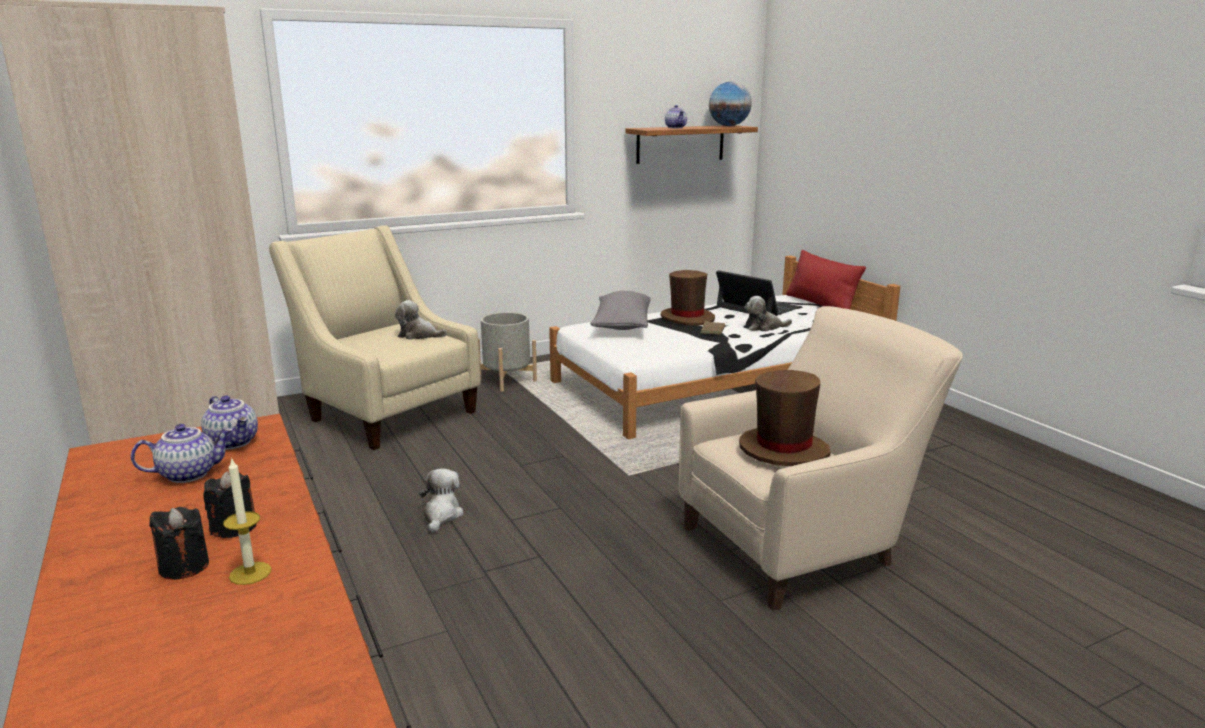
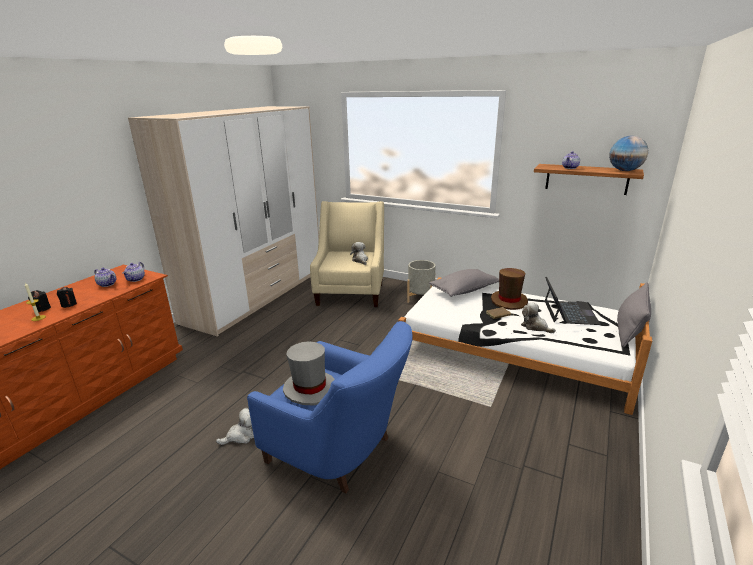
camera: 55 degrees right, 5 degrees up
(441, 515) = (277, 343): plush toy -> plush toy (241, 436)
(783, 450) = (310, 389): brown hat -> grey hat
(804, 544) = (340, 451): beige armchair -> blue armchair
(820, 304) = (630, 330): red pillow -> grey pillow

